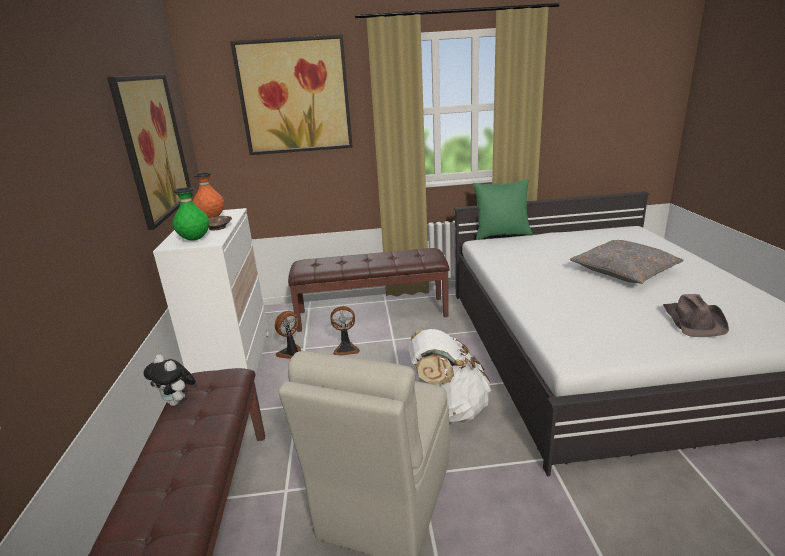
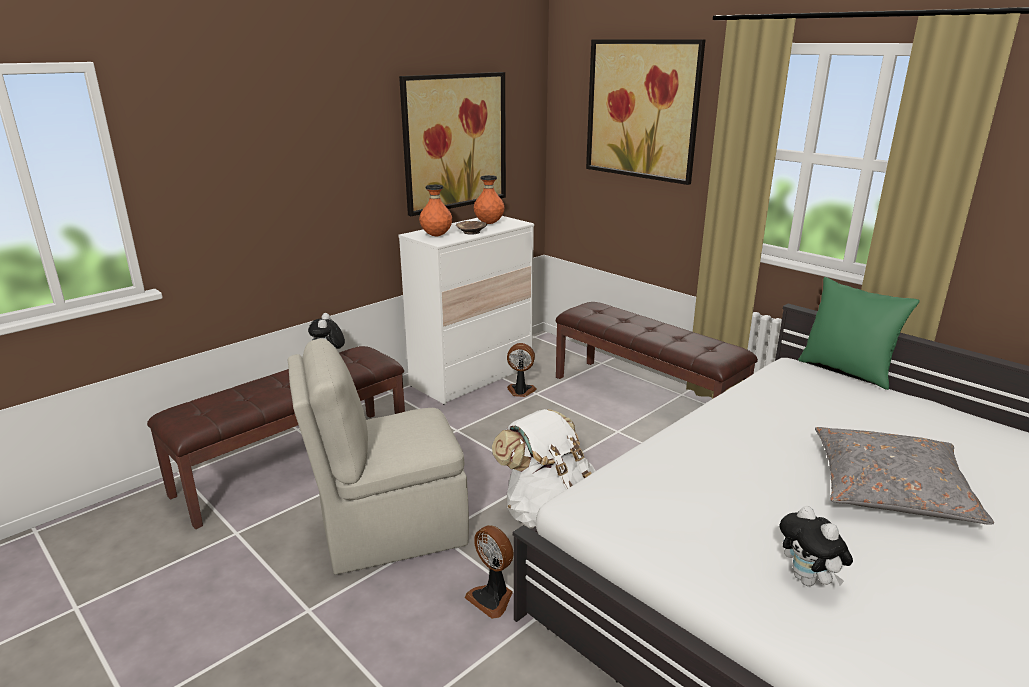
camera: 50 degrees right, 0 degrees up
(194, 239) = (436, 236): green vase -> orange vase
(346, 349) = (564, 414): fan -> fan (492, 598)
(694, 321) = (808, 580): brown hat -> plush toy

